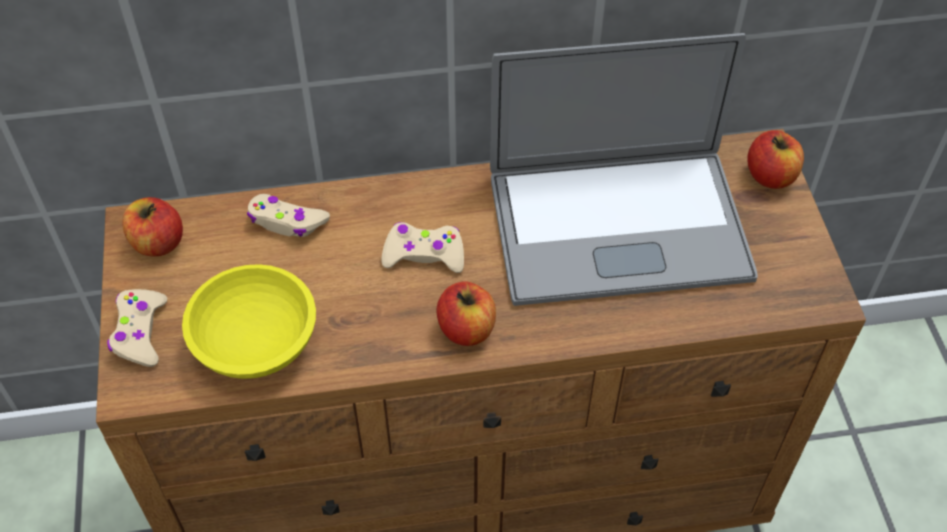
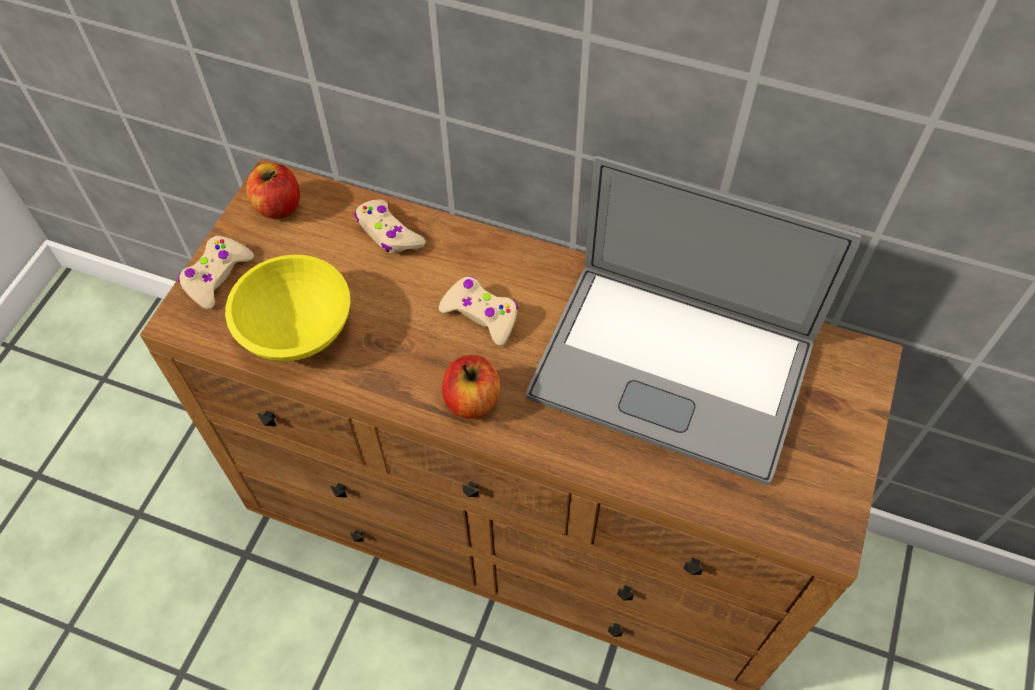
camera: 30 degrees right, 5 degrees up
(770, 176) = (855, 388): apple -> none

